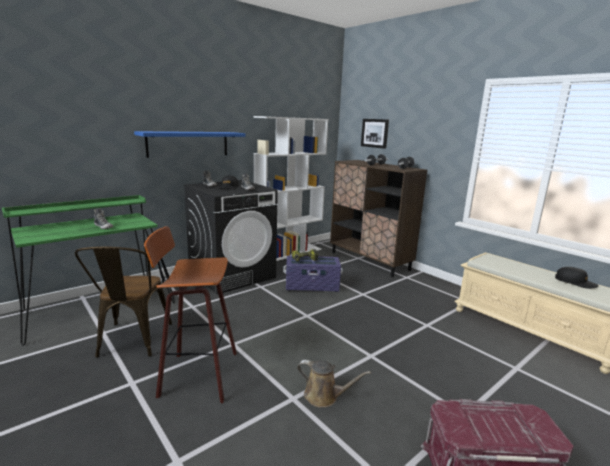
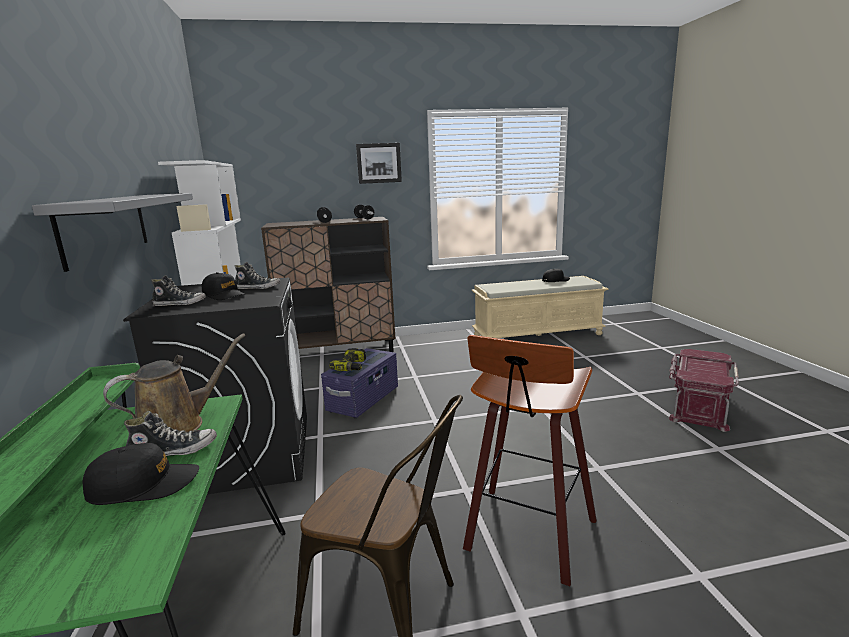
camera: 60 degrees left, 0 degrees up
(80, 229) = (144, 485): none -> black cap
(188, 144) = (106, 227): blue shelf -> grey shelf
(324, 396) = (600, 448): brown watering can -> brown watering can (177, 425)
(375, 133) = (286, 181): picture -> picture (379, 163)

